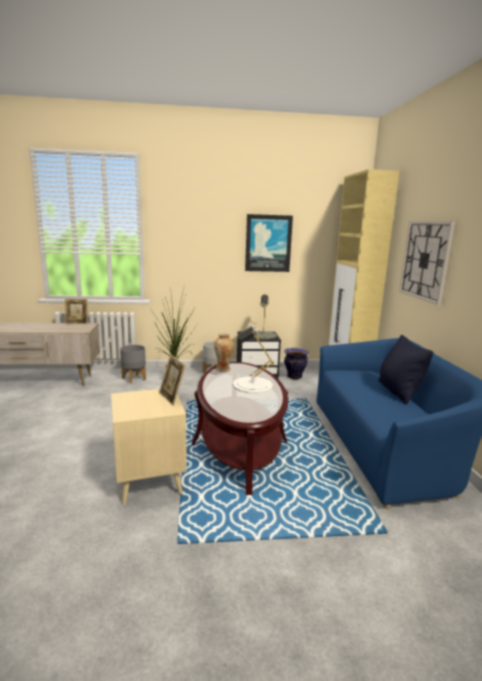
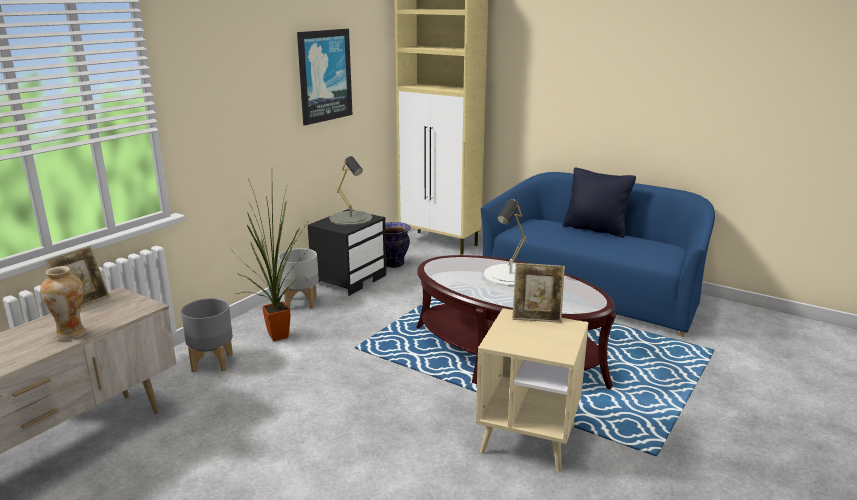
camera: 50 degrees left, 5 degrees up
(223, 369) = (442, 274): vase -> vase (71, 334)
(425, 260) = (564, 79): wall clock -> none

